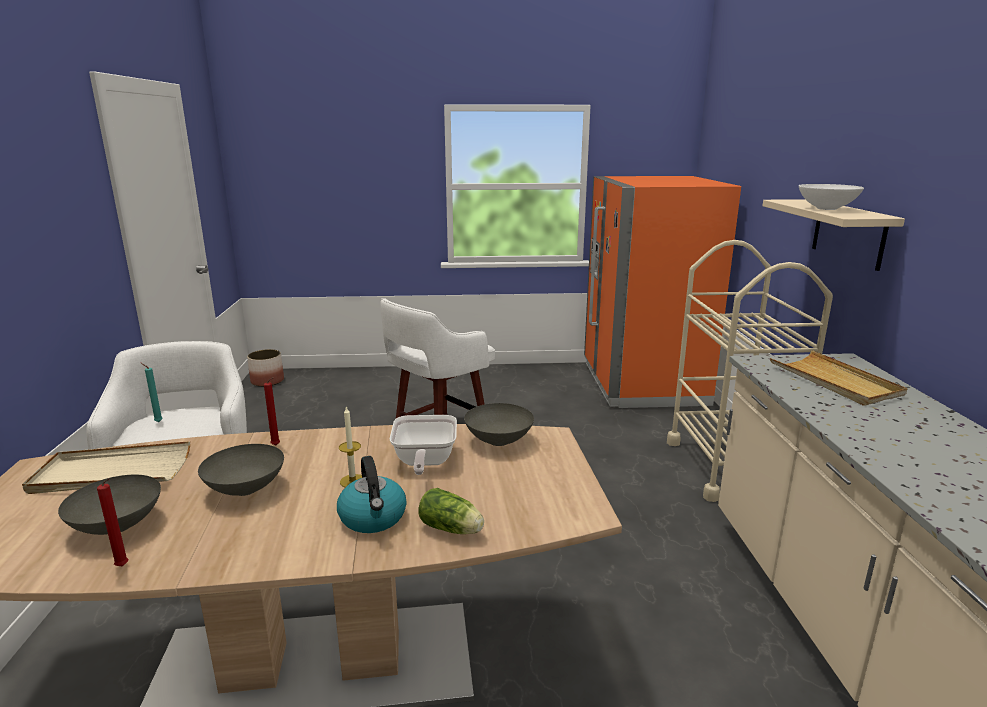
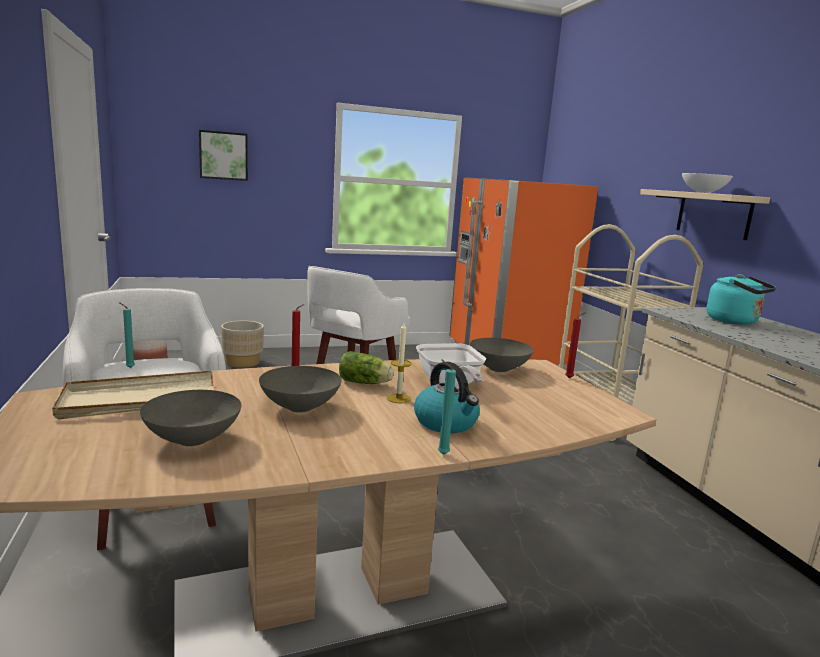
camera: 15 degrees left, 5 degrees down
(123, 567) = (235, 470): red candle -> red candle (570, 378)
(329, 172) = (223, 155): none -> picture
(331, 561) = (441, 454): none -> turquoise candle
(353, 384) = (242, 362): none -> beige planter
(452, 529) = (525, 427): lettuce -> lettuce (366, 383)
(834, 381) = (735, 321): beige tray -> turquoise kettle

